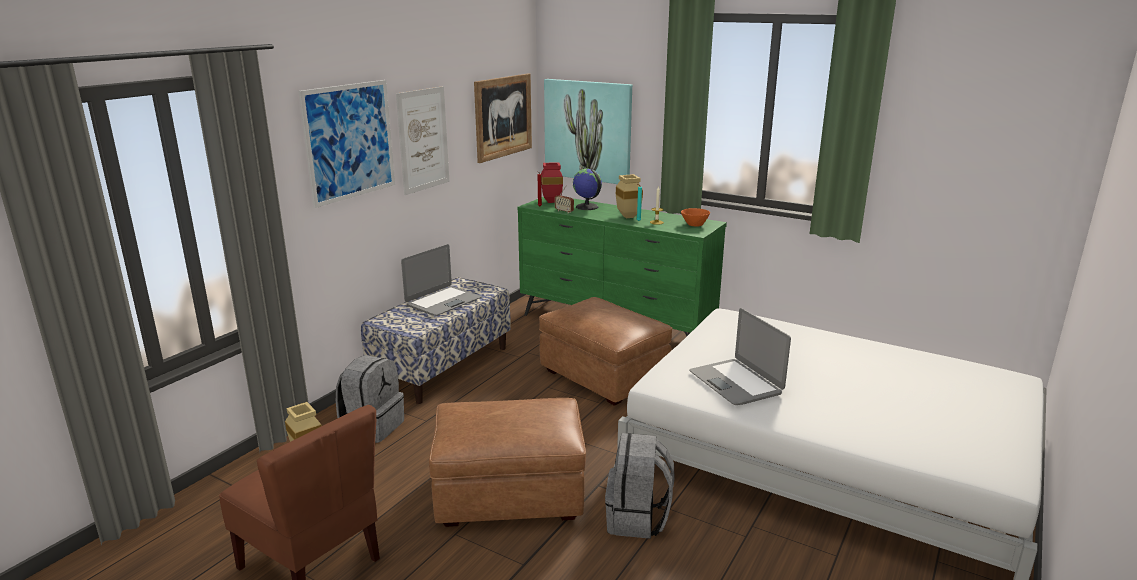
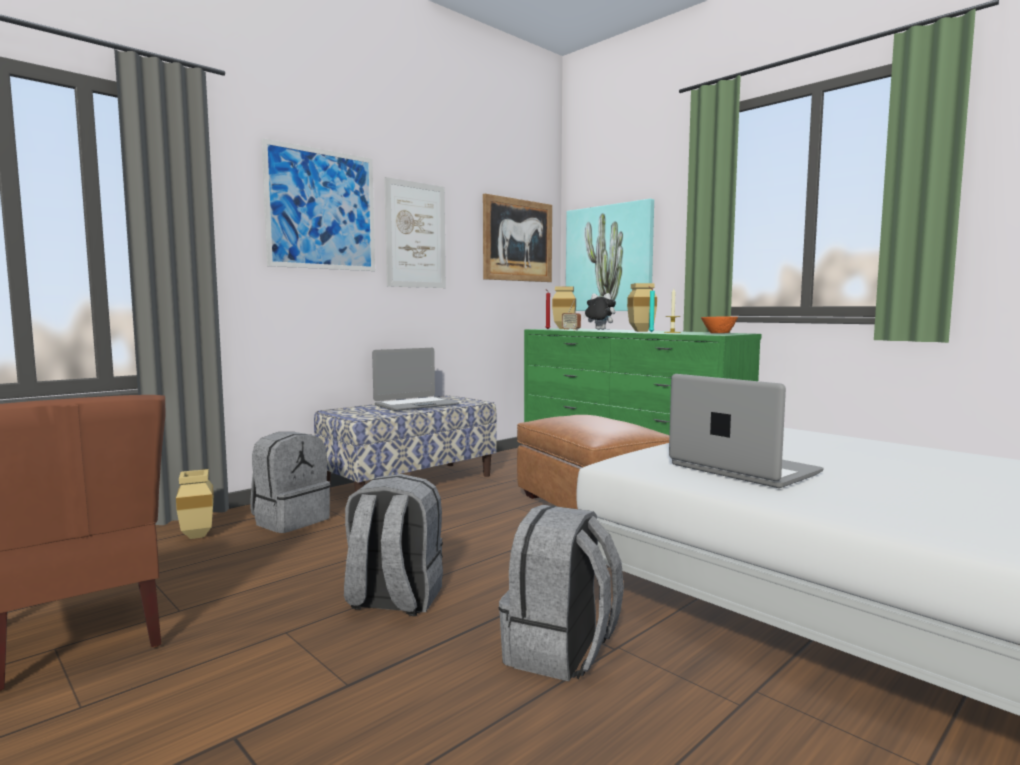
camera: 15 degrees right, 15 degrees down
(509, 495) = (393, 600): brown ottoman -> grey backpack
(550, 202) = (562, 328): red vase -> beige vase
(586, 207) = (599, 329): globe -> plush toy
(736, 383) = (743, 469): laptop -> laptop turned 150 degrees clockwise

